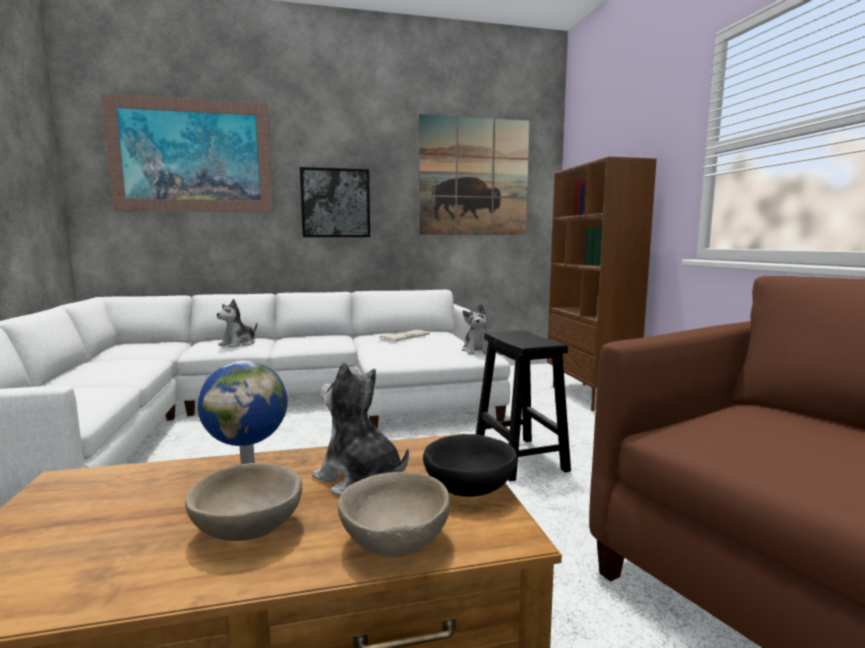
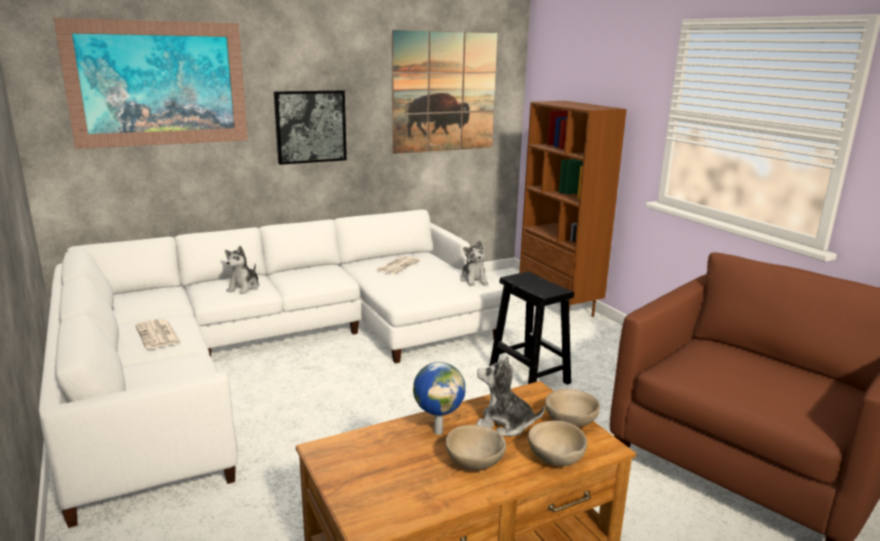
camera: 15 degrees left, 10 degrees up
(107, 369) = (158, 335): none -> newspaper
(470, 488) = (570, 422): black bowl -> beige bowl

